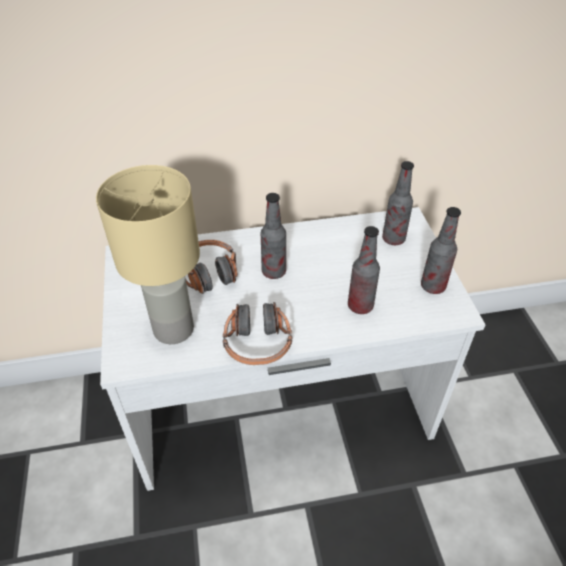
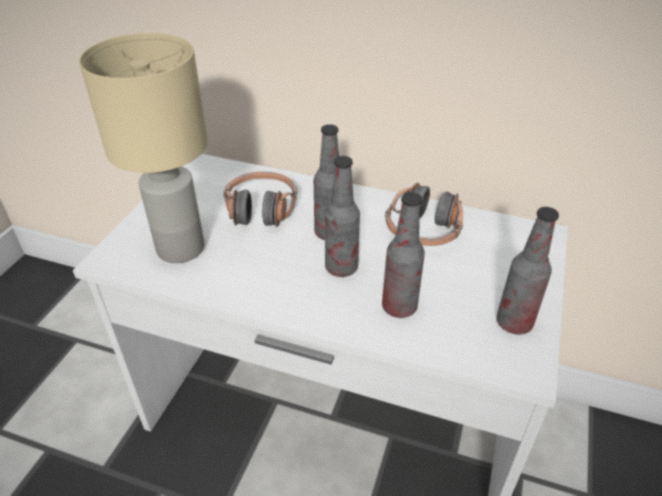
camera: 30 degrees right, 5 degrees down
(257, 343) = (249, 297): headphones -> headphones (423, 230)
(393, 239) = (503, 250): bottle -> bottle (341, 268)

